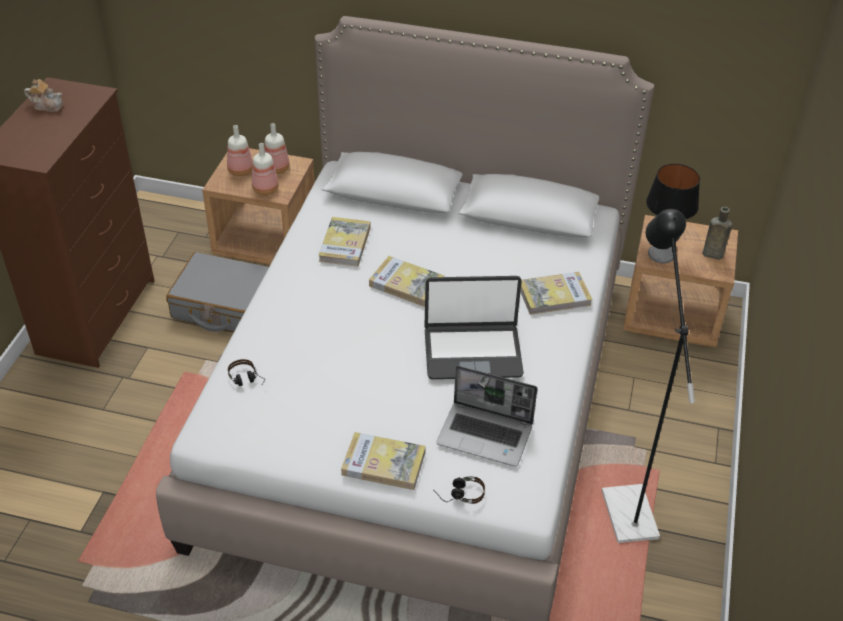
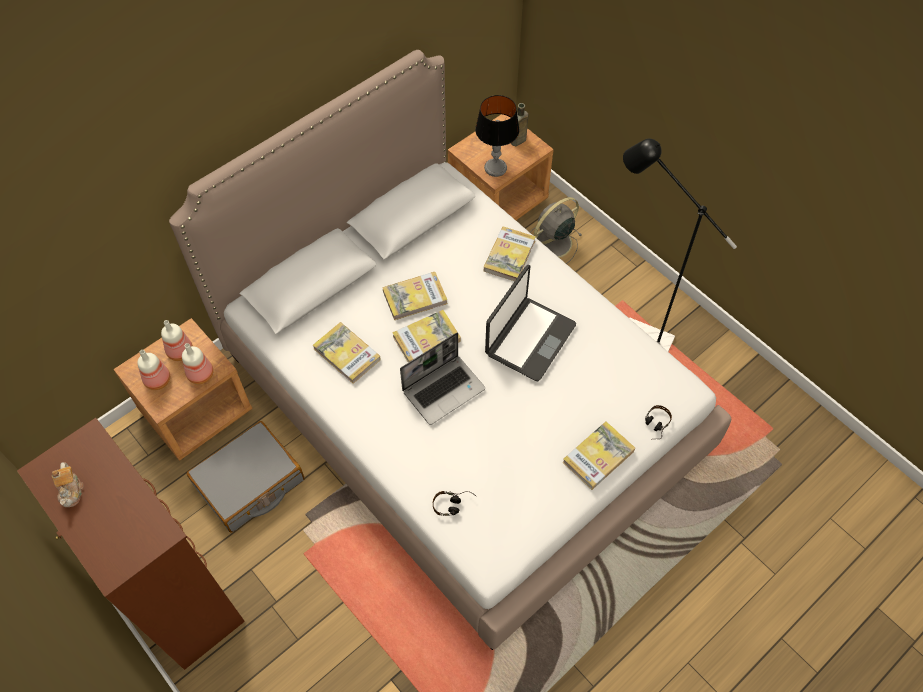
camera: 55 degrees left, 15 degrees up
(47, 106) = (71, 490): teapot -> teapot turned 120 degrees clockwise
(443, 257) = (415, 297): none -> book
(486, 435) = (613, 378): laptop -> laptop (444, 389)
(666, 380) = (552, 244): none -> grey fan

